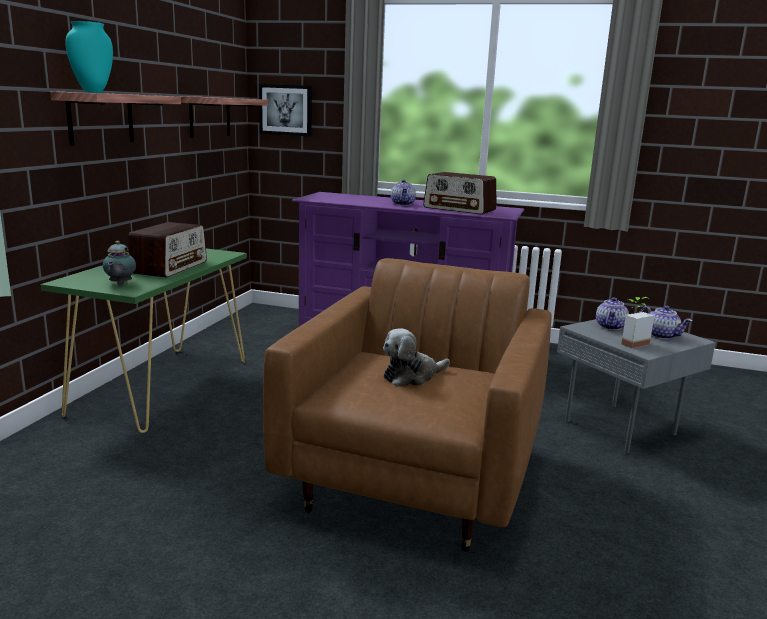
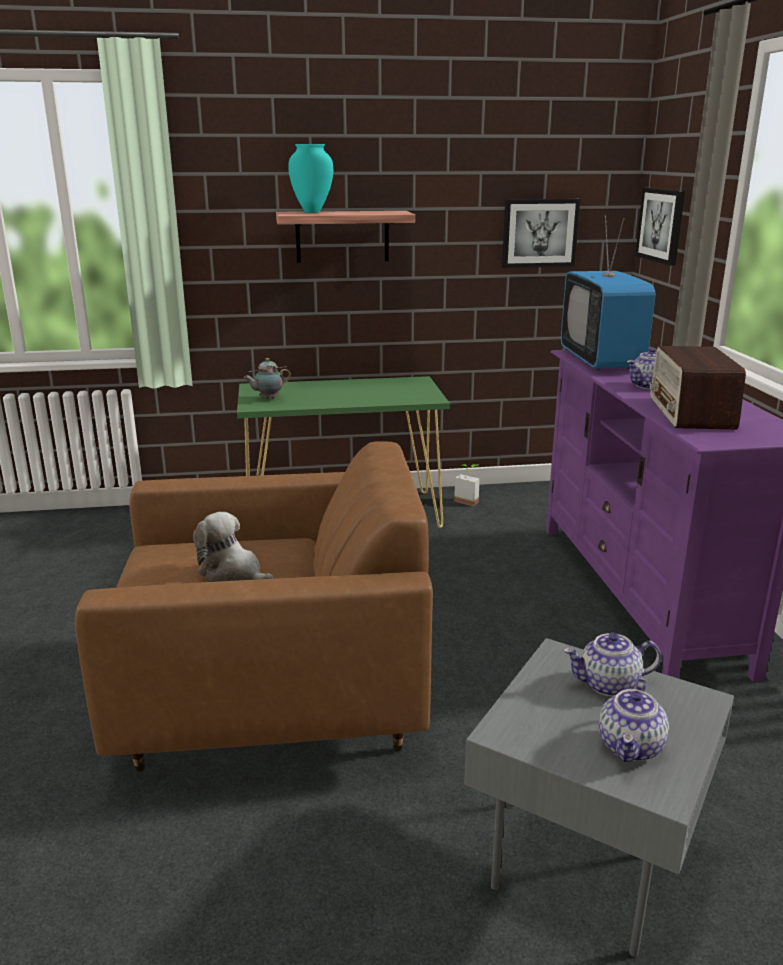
camera: 65 degrees right, 5 degrees up
(170, 267) = (344, 396): radio -> none
(210, 116) = (539, 233): shelf -> picture
(337, 199) = (601, 361): none -> television
(630, 342) = (540, 713): potted plant -> potted plant (468, 500)

